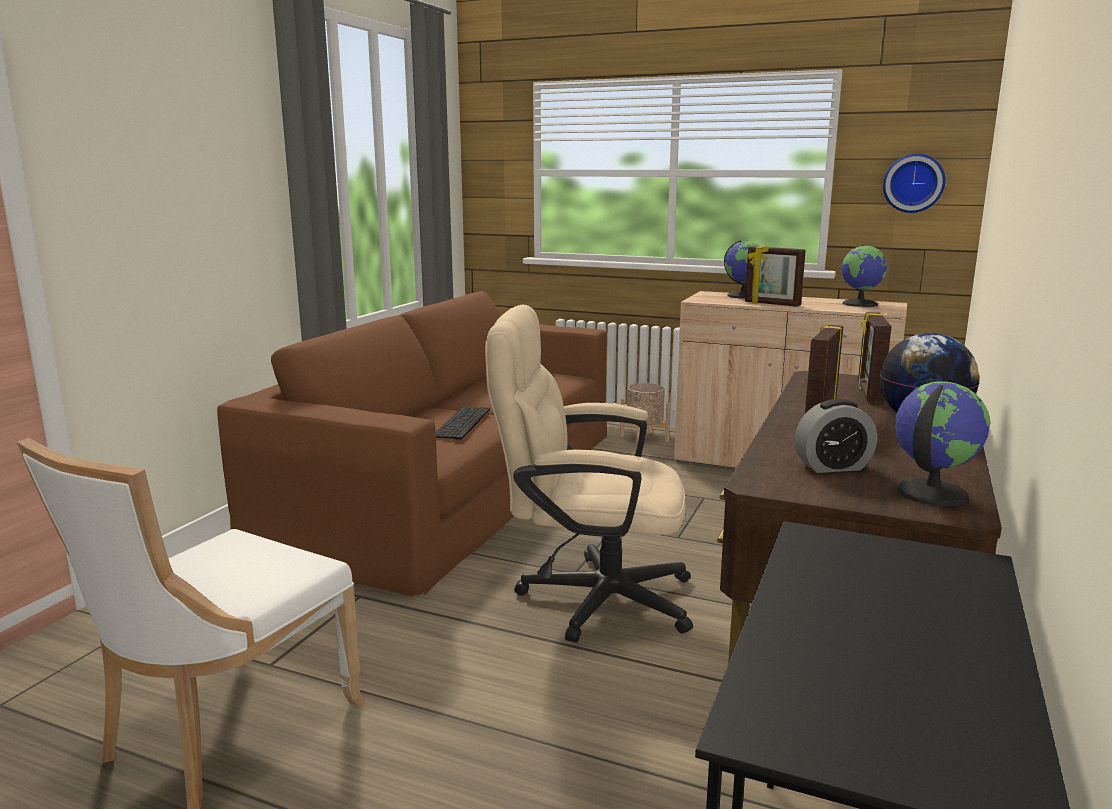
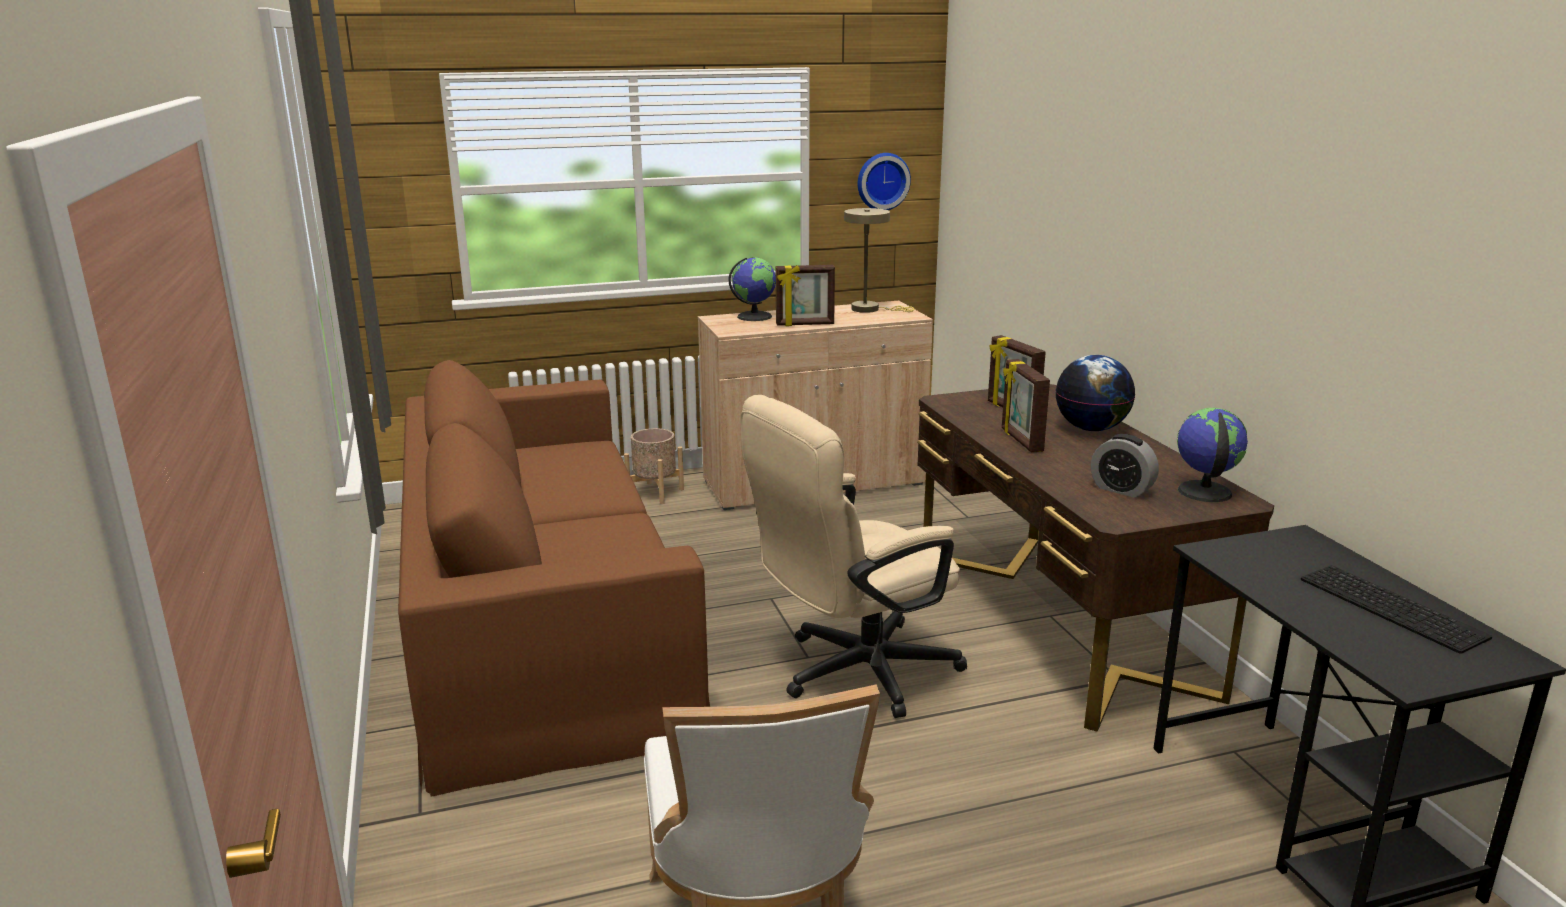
camera: 40 degrees left, 5 degrees up
(463, 423) = (606, 536): keyboard -> keyboard (1394, 608)
(832, 467) = (1121, 489): alarm clock -> alarm clock turned 90 degrees clockwise
(860, 304) = (870, 309): globe -> beige table lamp

